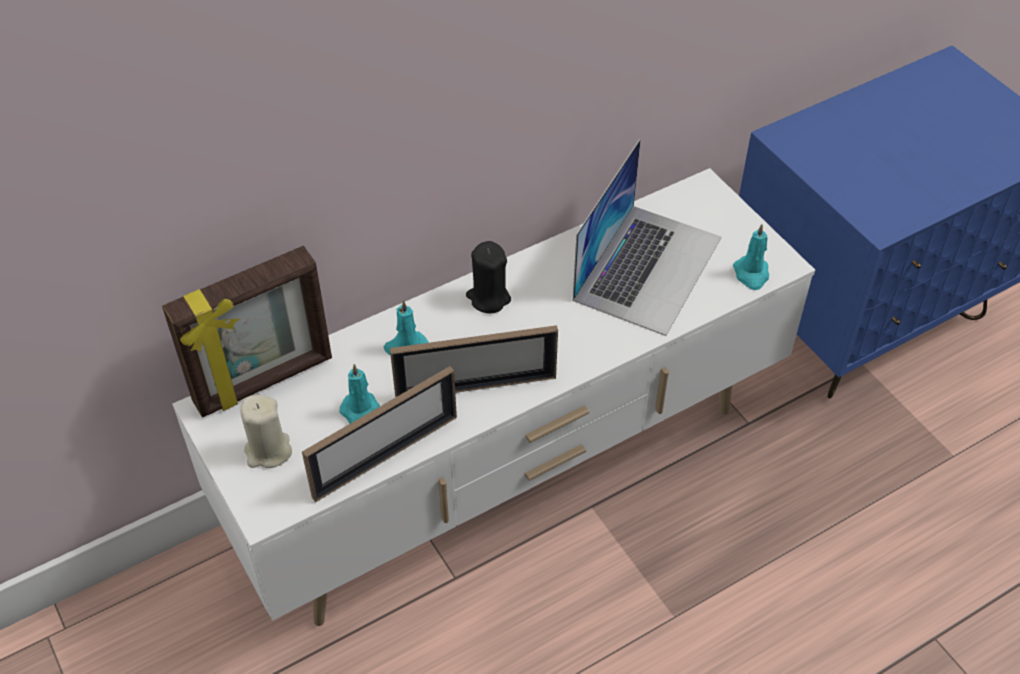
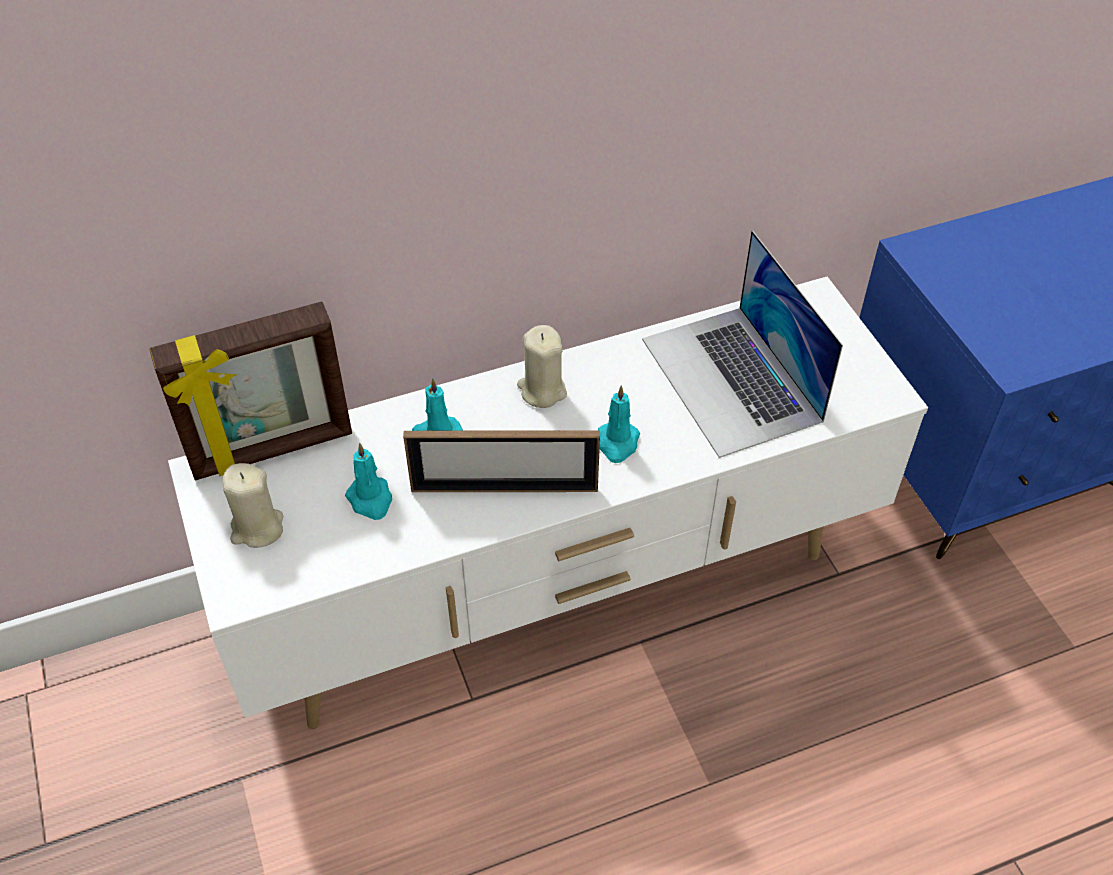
camera: 10 degrees right, 0 degrees up
(386, 456) = (385, 553): picture frame -> none
(488, 298) = (542, 390): black candle -> beige candle
(648, 267) = (731, 380): laptop -> laptop turned 120 degrees clockwise
(751, 274) = (851, 403): turquoise candle -> turquoise candle (617, 443)

